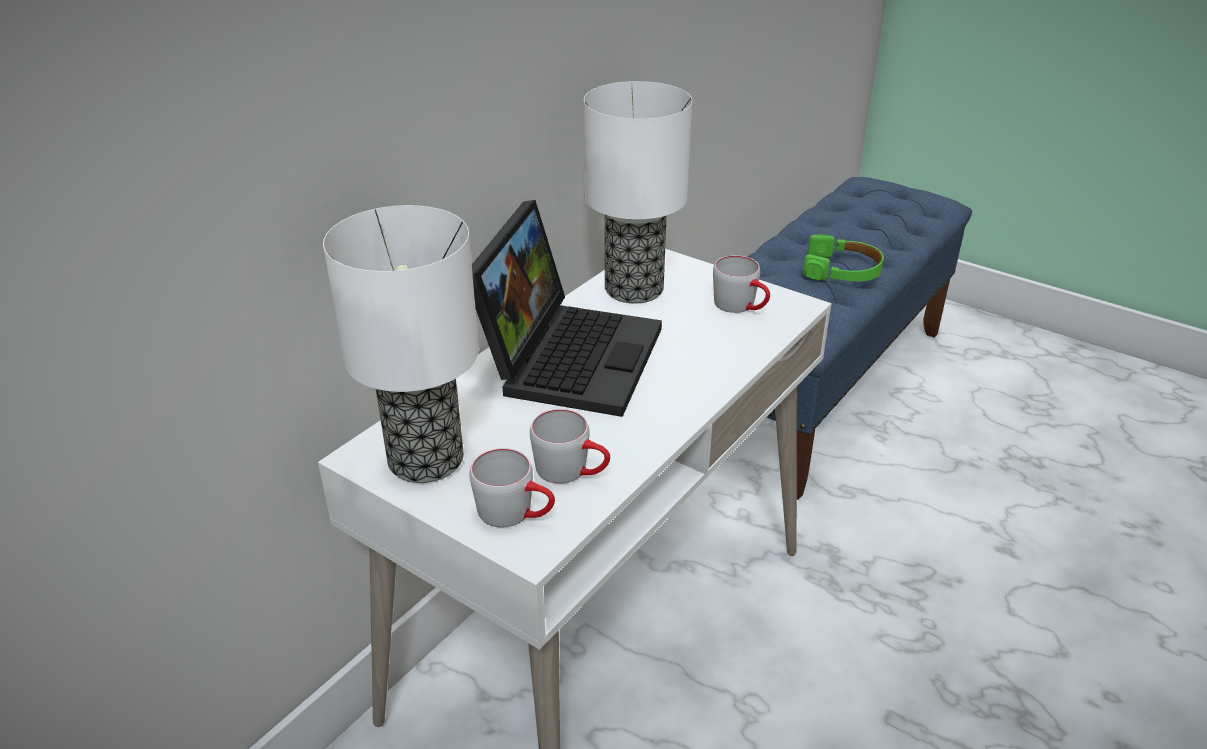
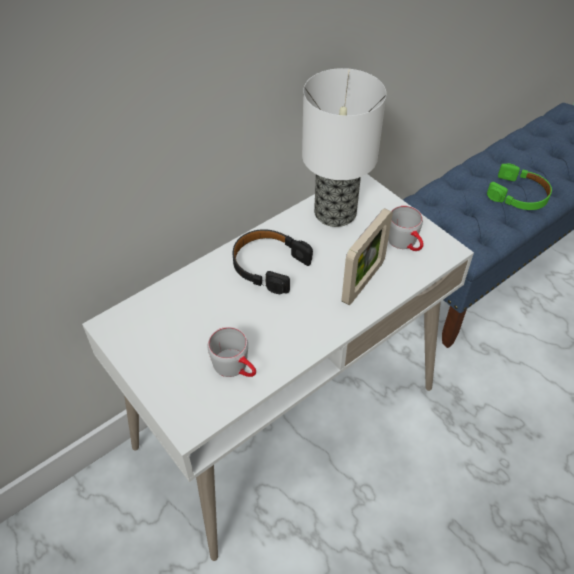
camera: 15 degrees right, 15 degrees up
(427, 458) = (148, 336): table lamp -> none
(516, 513) = (189, 395): grey mug -> none
(568, 355) = (269, 265): laptop -> black headphones
(705, 353) = (363, 282): none -> picture frame

